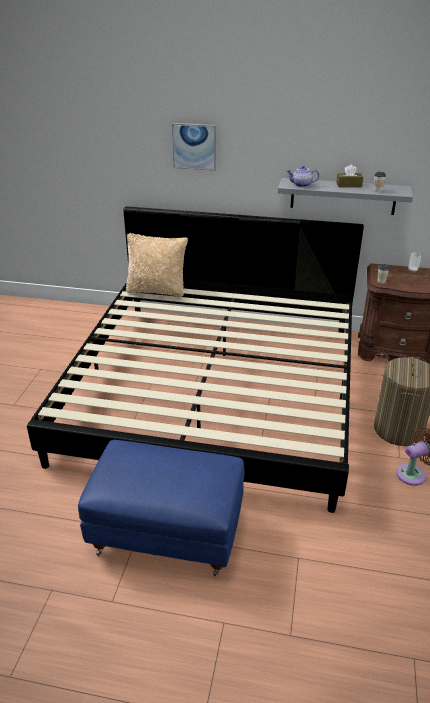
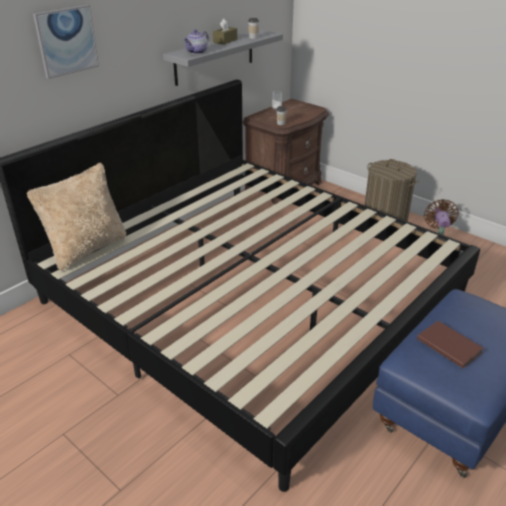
camera: 60 degrees left, 0 degrees up
(146, 462) = (449, 345): none -> brown book

